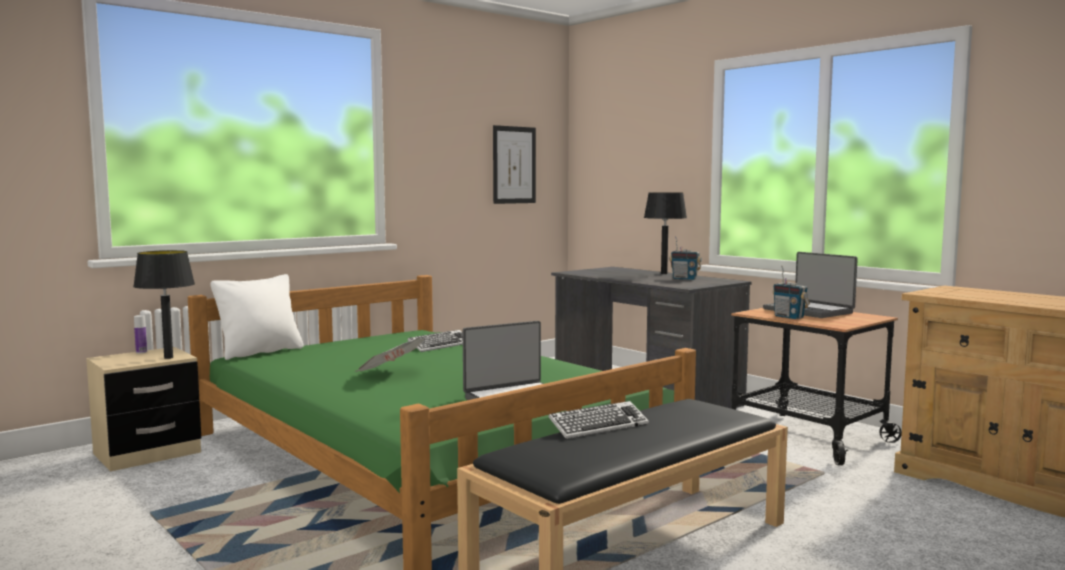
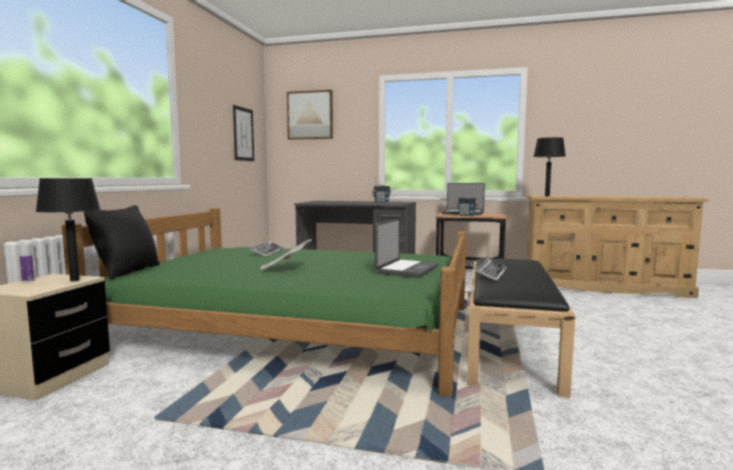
camera: 35 degrees left, 0 degrees up
(260, 352) = (128, 271): white pillow -> black pillow
(621, 129) = (310, 115): none -> picture
(663, 273) = (359, 201): black table lamp -> black table lamp (547, 196)

